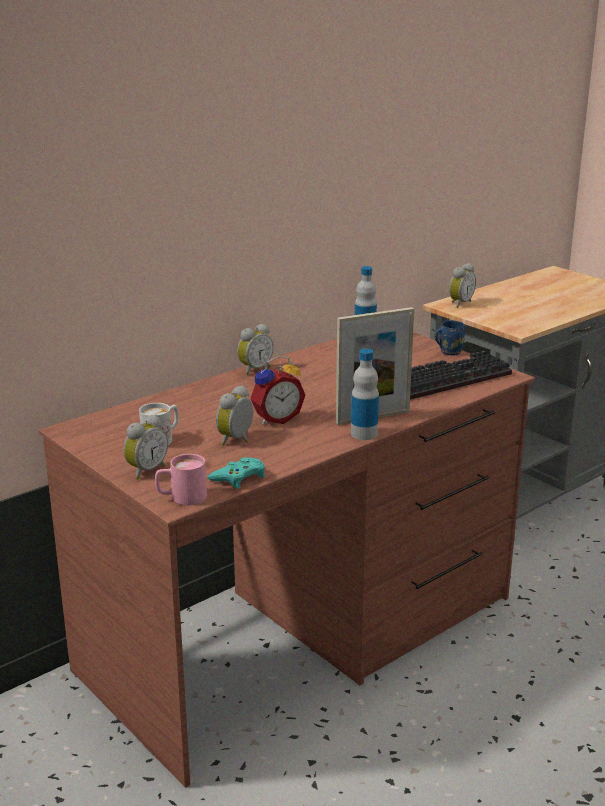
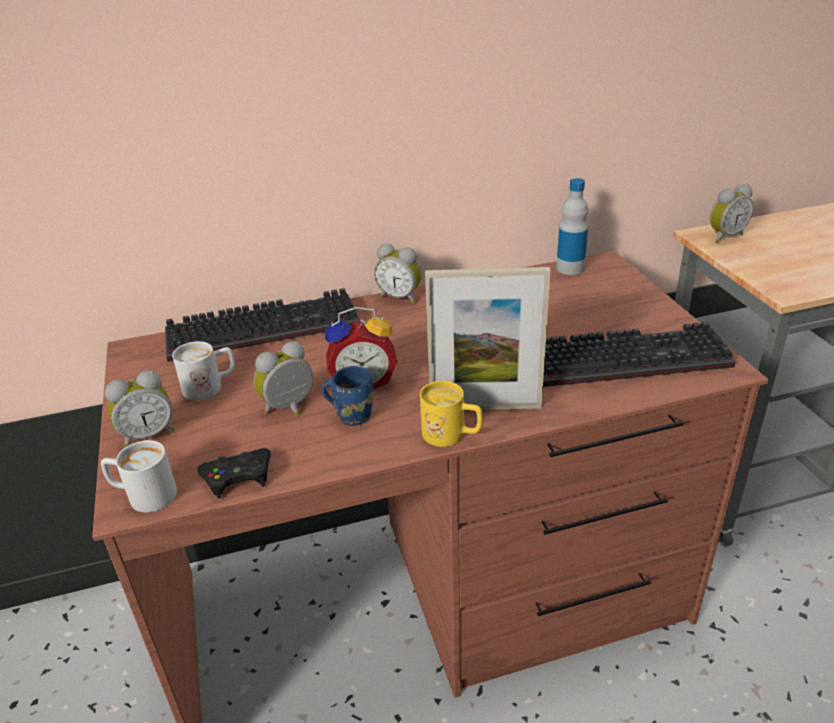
camera: 25 degrees right, 10 degrees up
(165, 400) = (266, 326): none -> keyboard
(181, 498) = (143, 495): pink mug -> white mug
(239, 477) = (238, 477): turquoise game controller -> black game controller
(254, 369) = (400, 297): alarm clock -> alarm clock turned 45 degrees clockwise
(364, 434) = (452, 435): bottle -> yellow mug
(449, 351) = (665, 310): blue mug -> blue mug (353, 414)

